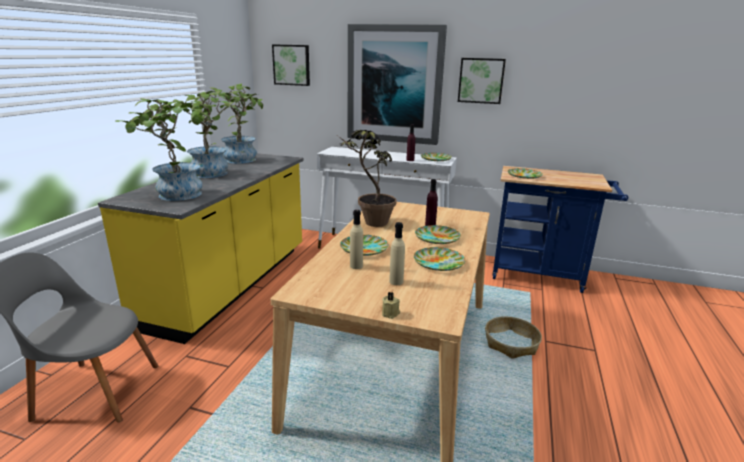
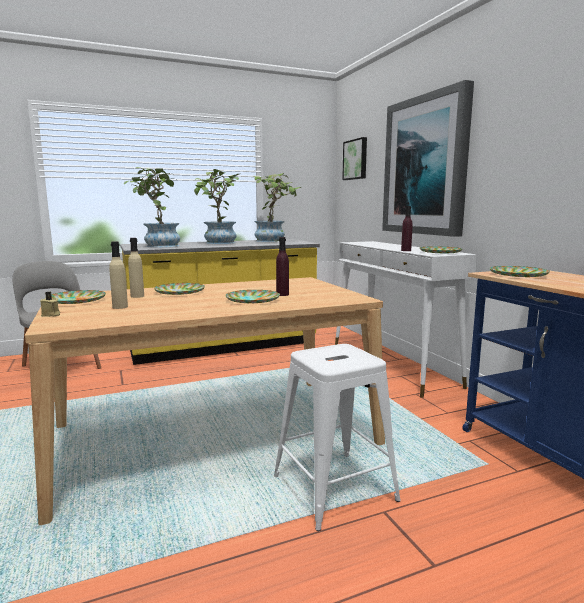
camera: 50 degrees right, 10 degrees down
(370, 225) = (240, 285): potted plant -> none
(439, 262) = (187, 309): plate -> plate (76, 301)
(481, 80) = (509, 144): picture -> none
(511, 344) = (334, 487): basket -> white stool

